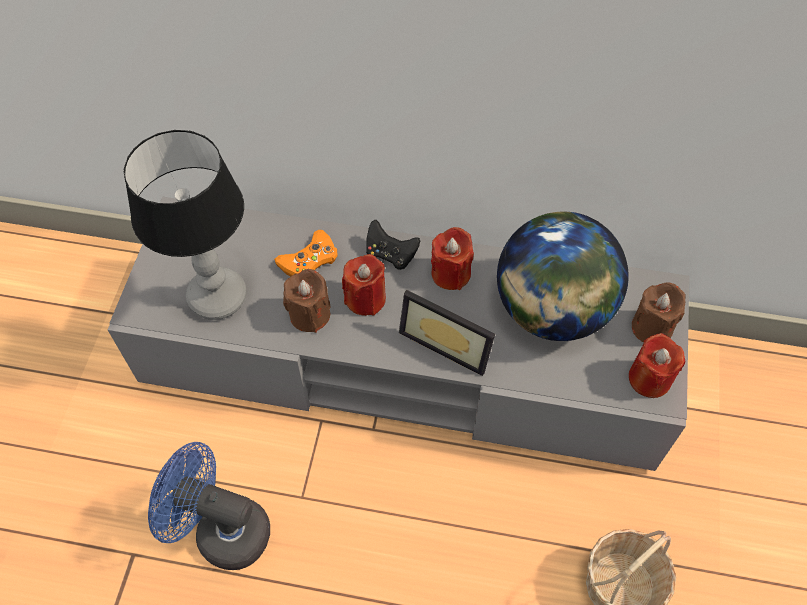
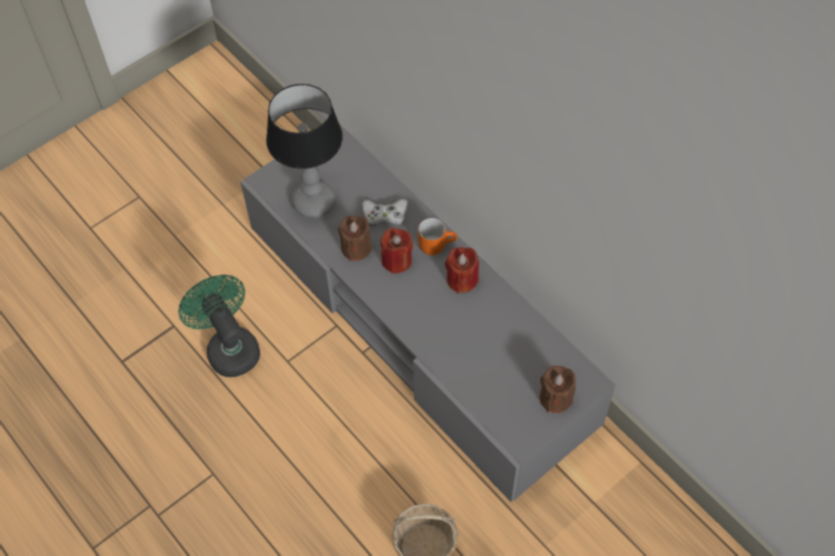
camera: 40 degrees right, 0 degrees up
(222, 530) = (229, 347): blue fan -> green fan
(309, 260) = (385, 215): orange game controller -> white game controller
(390, 254) = (436, 243): black game controller -> orange mug
(448, 340) = (422, 318): picture frame -> none
(552, 310) = (502, 344): globe -> none
(649, 378) = (522, 425): red candle -> none

